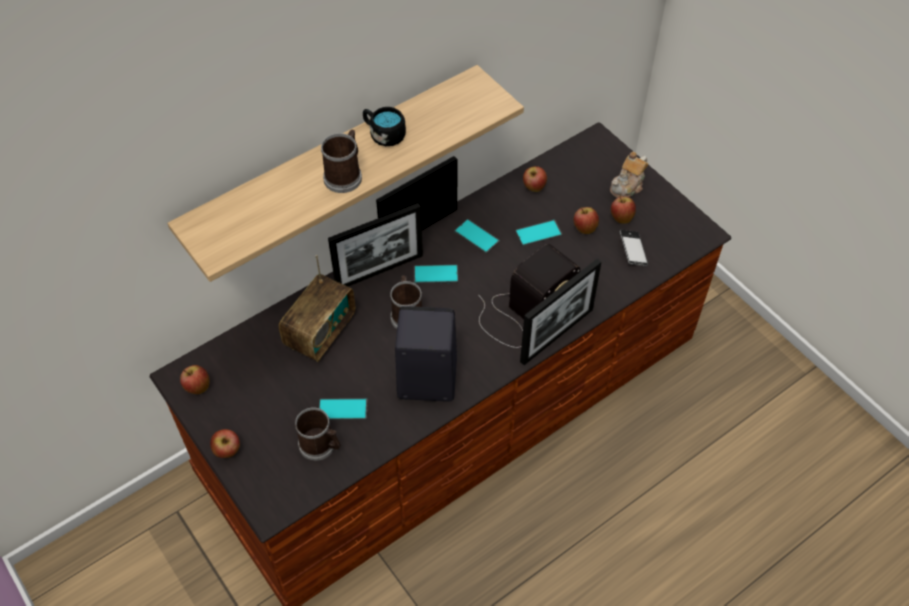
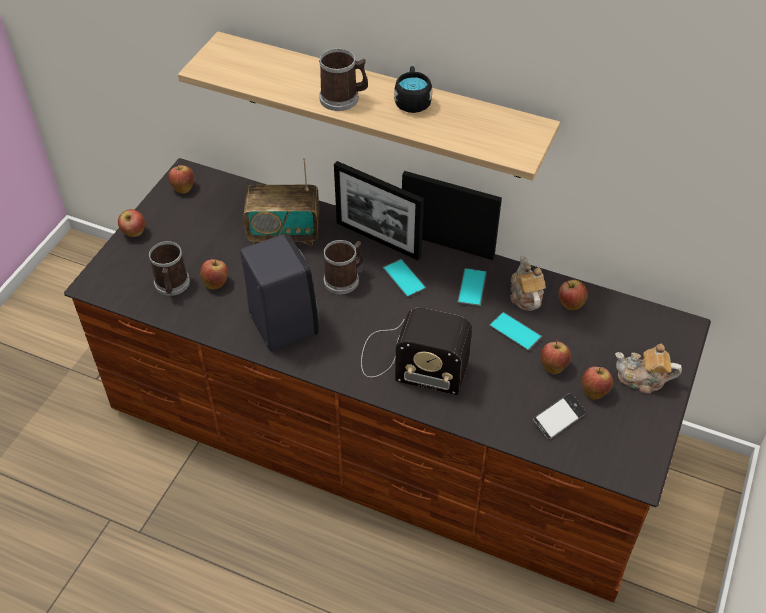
camera: 60 degrees right, 5 degrees down
(343, 409) = (216, 283): phone -> apple
(507, 209) = (525, 296): none -> teapot
(556, 335) = (400, 399): picture frame -> none

